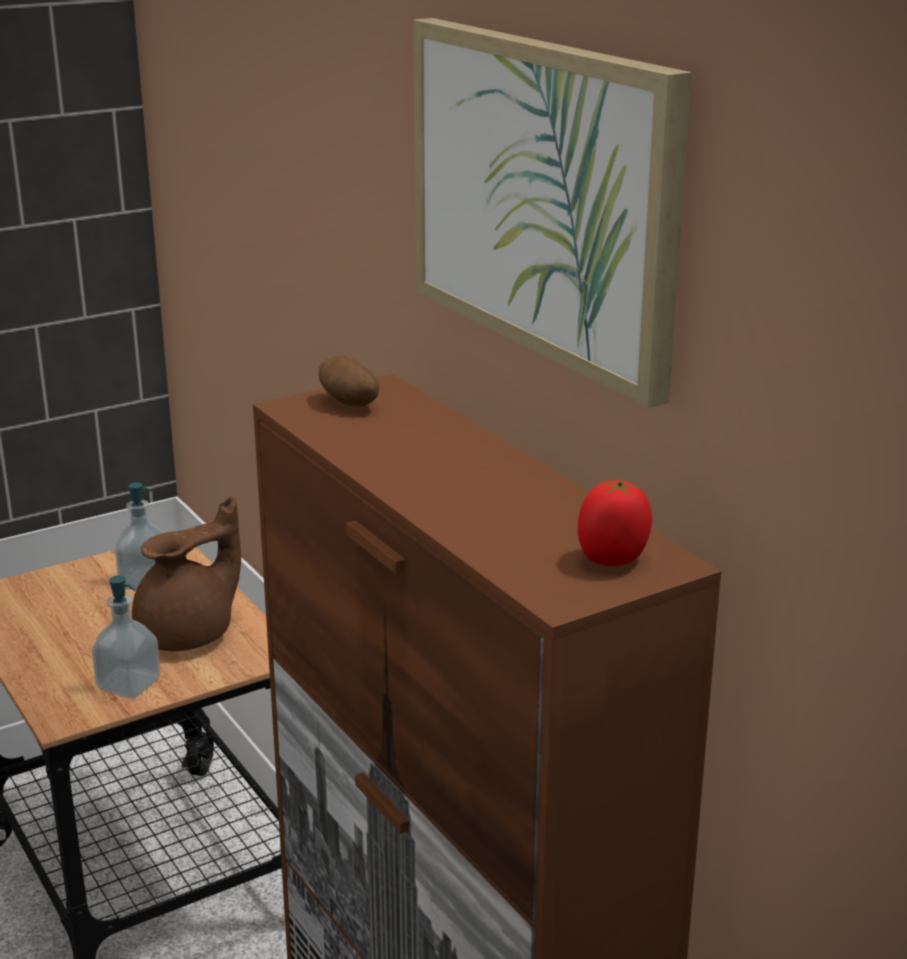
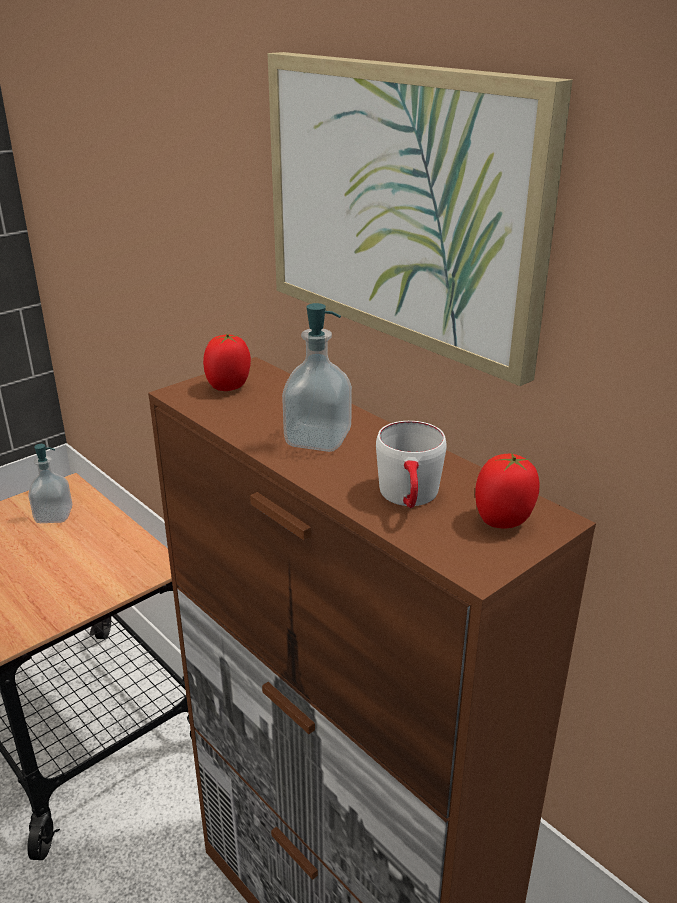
camera: 10 degrees left, 5 degrees up
(129, 685) = (54, 605): soap dispenser -> soap dispenser (317, 439)
(190, 634) = (95, 556): brown teapot -> none
(349, 404) = (229, 386): potato -> tomato
(515, 531) = (410, 499): none -> white mug

